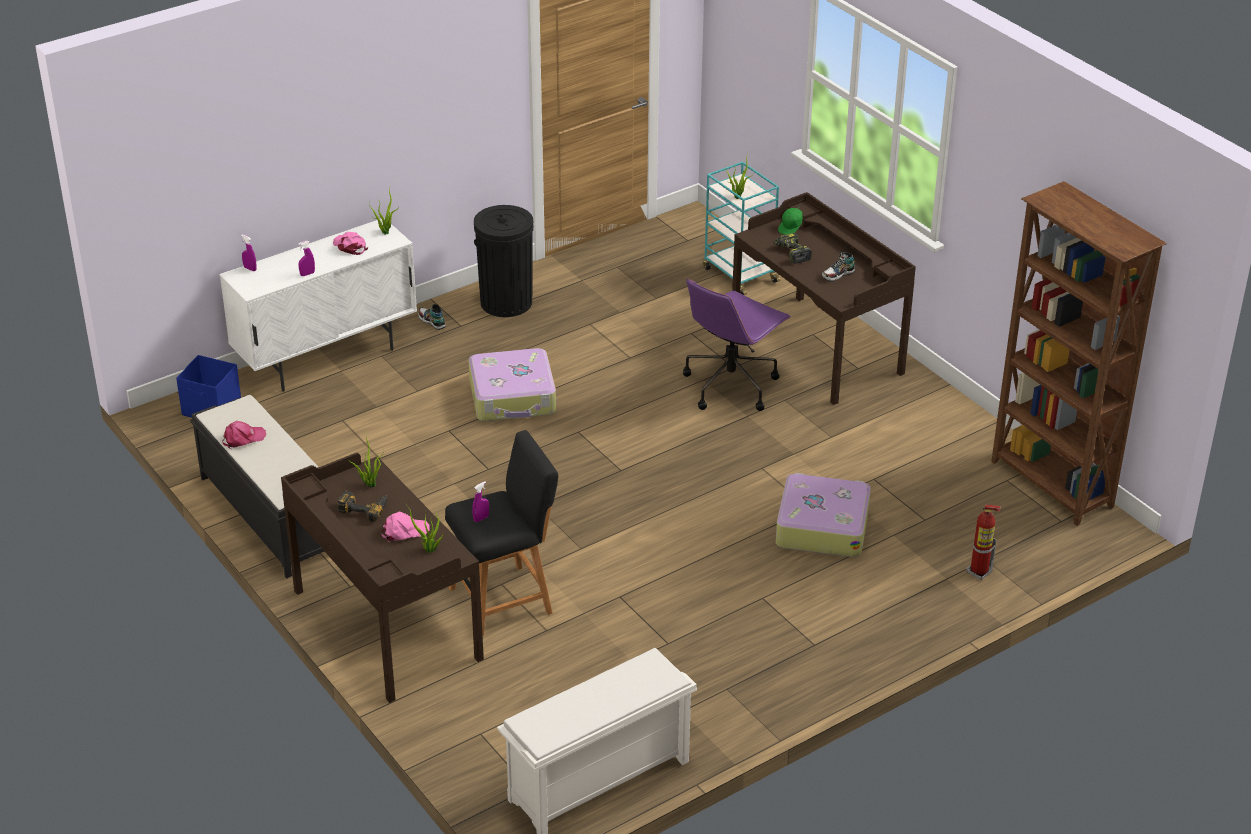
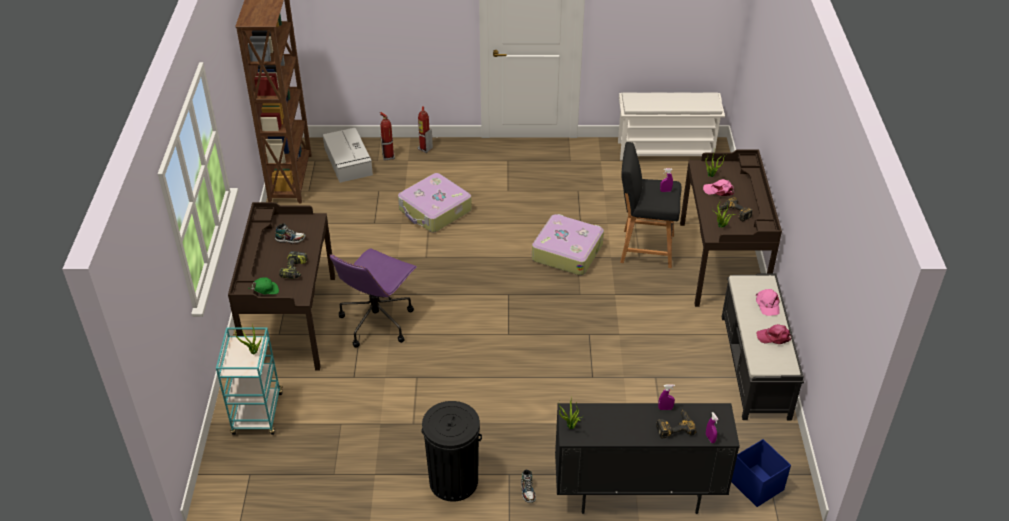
camera: 145 degrees left, 5 degrees up
(289, 265) = (674, 426): none -> power drill
(327, 358) = (637, 494): white cabinet -> black cabinet
(350, 246) = (611, 423): pink cap -> pink cap (767, 304)
(513, 397) = (526, 383): suitcase -> suitcase (567, 251)
(731, 385) = (377, 321): purple office chair -> purple office chair turned 135 degrees clockwise
(948, 607) = (425, 149): none -> fire extinguisher
(1017, 539) = (348, 162): none -> grey storage box

